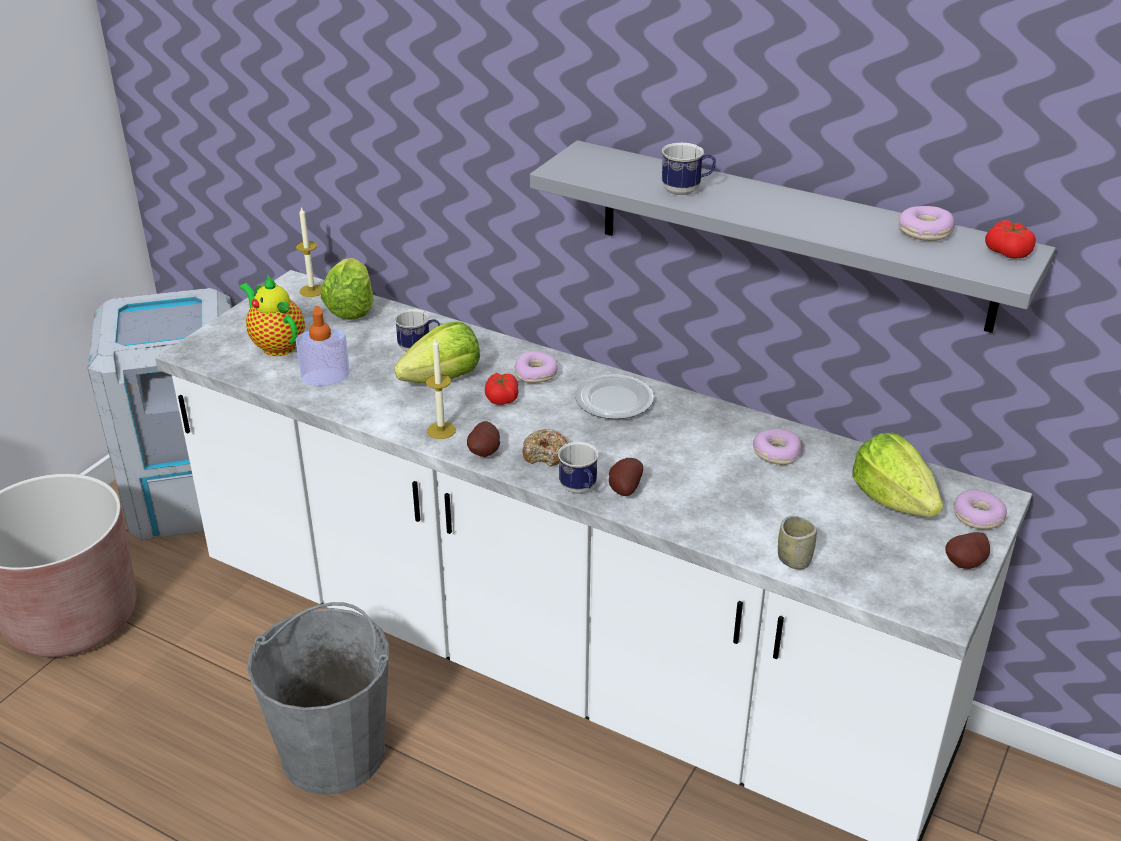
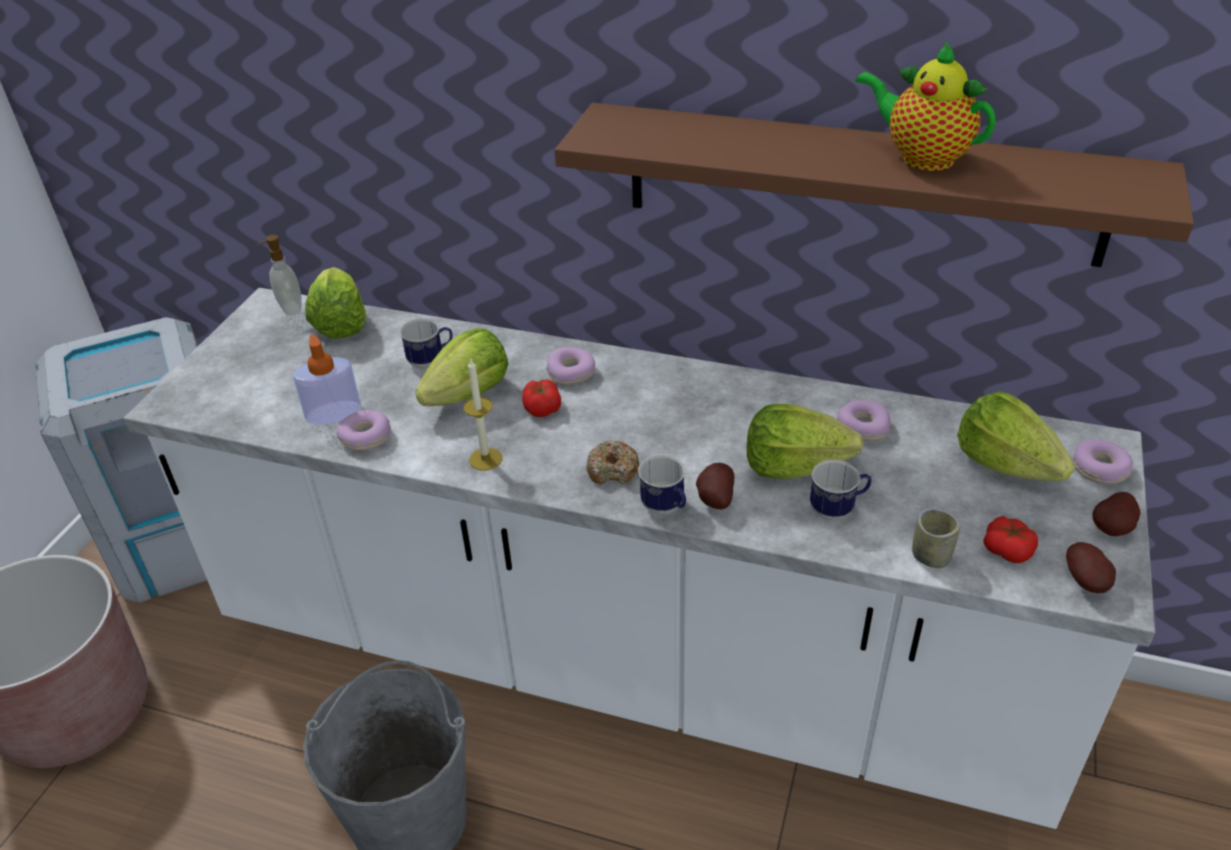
camera: 10 degrees left, 5 degrees up
(276, 345) = (265, 381): teapot -> teapot (921, 157)
(312, 291) = (290, 309): candle -> soap dispenser
(485, 452) = (544, 478): potato -> potato (1087, 582)
(613, 401) = (666, 392): plate -> none
(686, 191) = (745, 148): mug -> mug (837, 509)
(703, 474) = (794, 466): none -> lettuce
(792, 235) = (860, 183): grey shelf -> brown shelf
(924, 232) = (1035, 164): donut -> donut (366, 437)
(1008, 252) = (1138, 176): tomato -> tomato (1007, 549)

